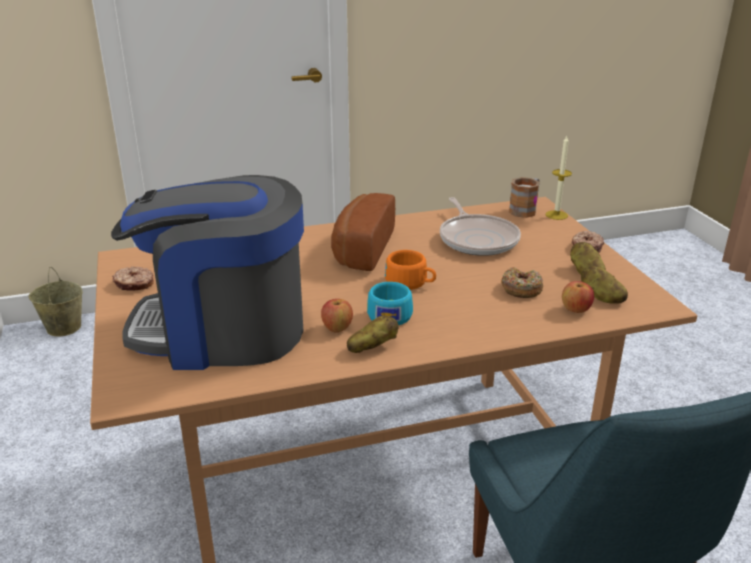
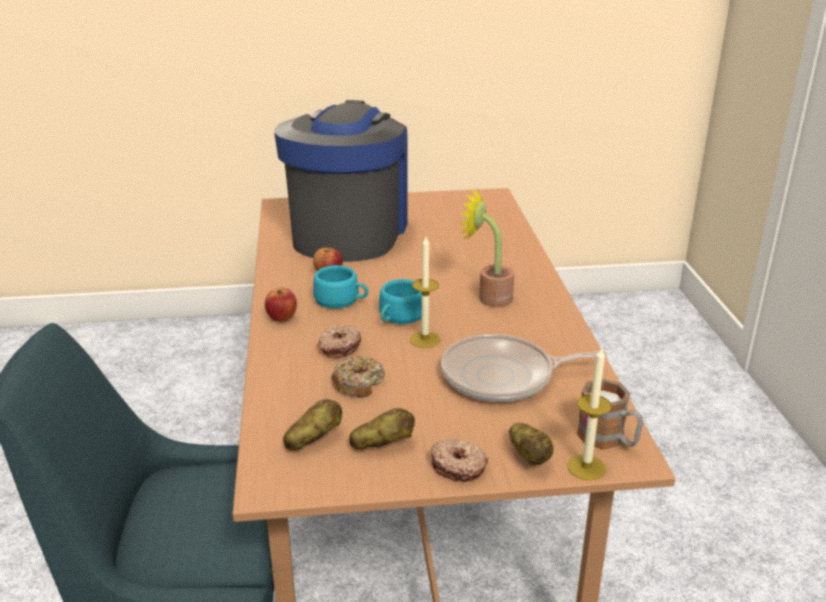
camera: 100 degrees right, 0 degrees up
(63, 327) = (679, 317): beige bucket -> none
(134, 284) = (440, 201): donut -> donut (339, 347)
(360, 249) = (488, 297): bread -> potted plant
(372, 347) = (289, 287): potato -> potato (529, 457)
(410, 283) = (399, 317): orange cup -> turquoise cup
(442, 269) = (425, 339): none -> candle
(575, 310) = (294, 411): apple -> apple (282, 318)

